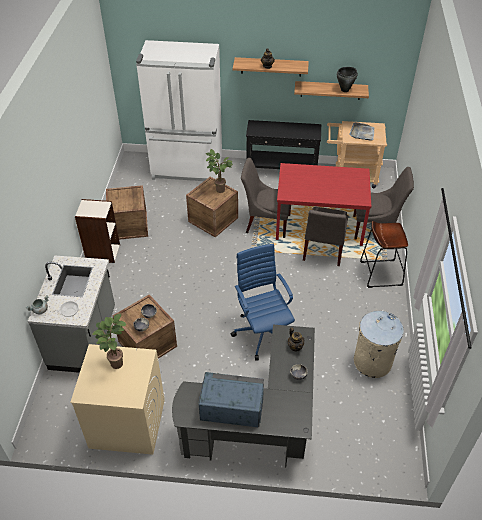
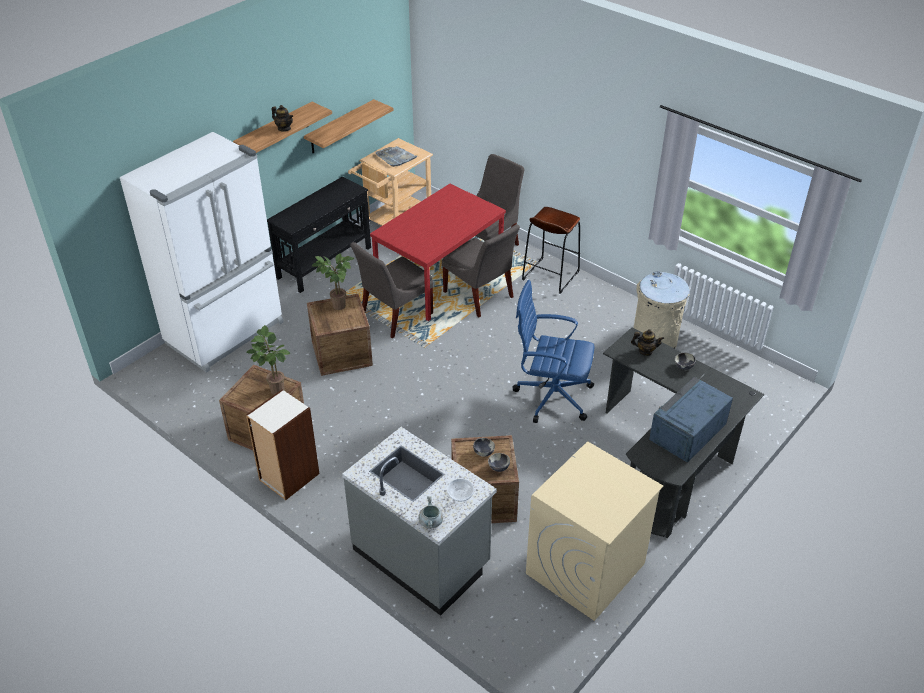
camera: 55 degrees left, 5 degrees down
(116, 361) = (579, 481): potted plant -> potted plant (274, 389)
(345, 90) = (364, 115): black cooking pot -> none

